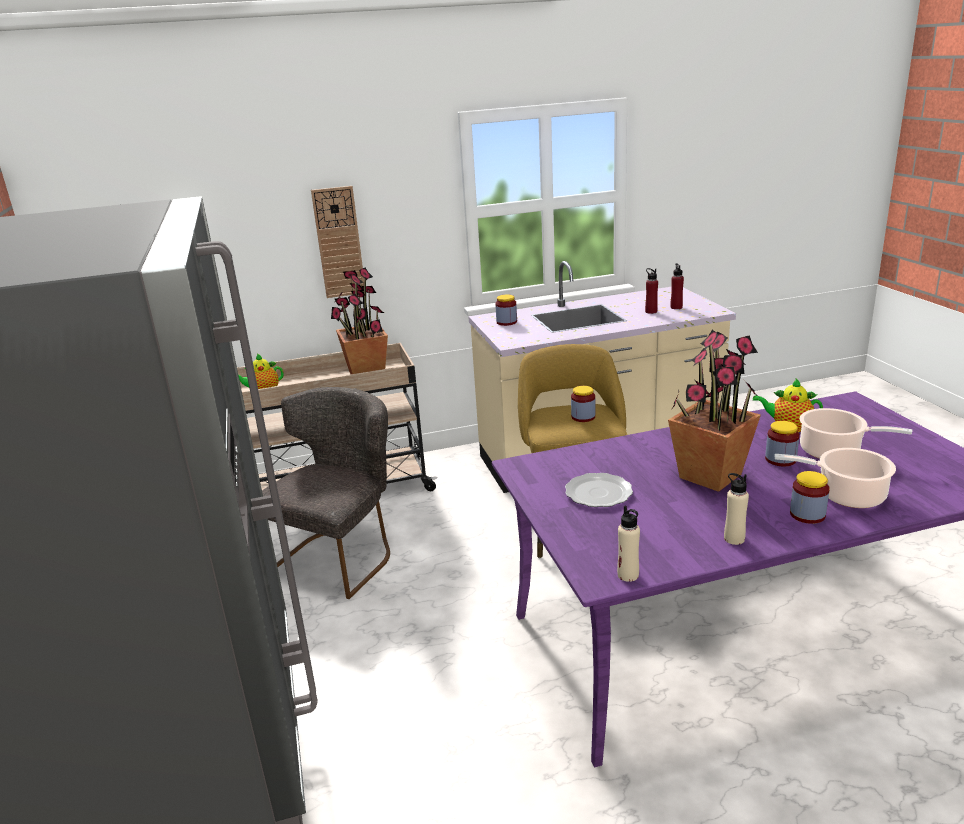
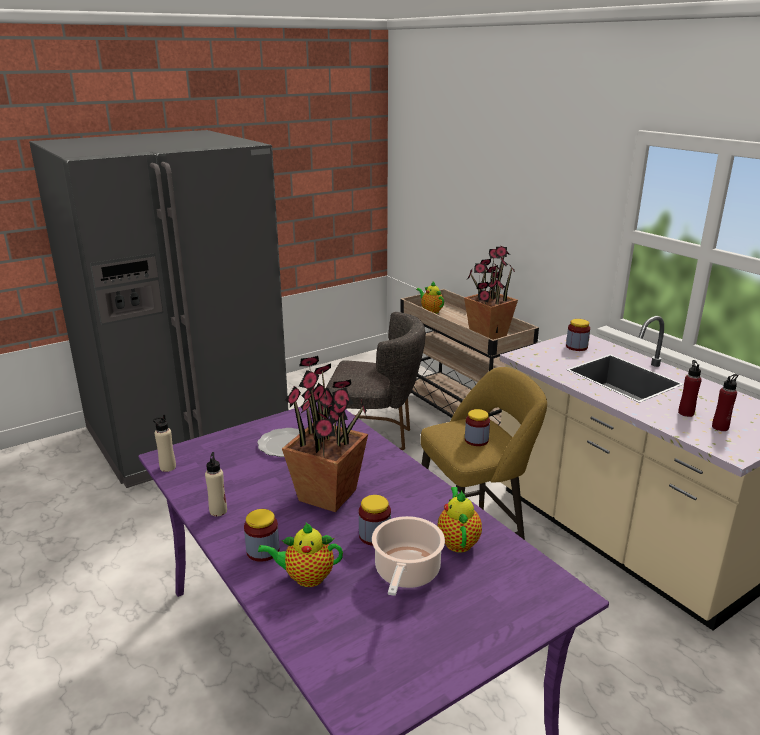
camera: 70 degrees right, 0 degrees up
(339, 242) = (526, 223): wall clock -> none
(846, 495) = (306, 577): cooking pot -> teapot

